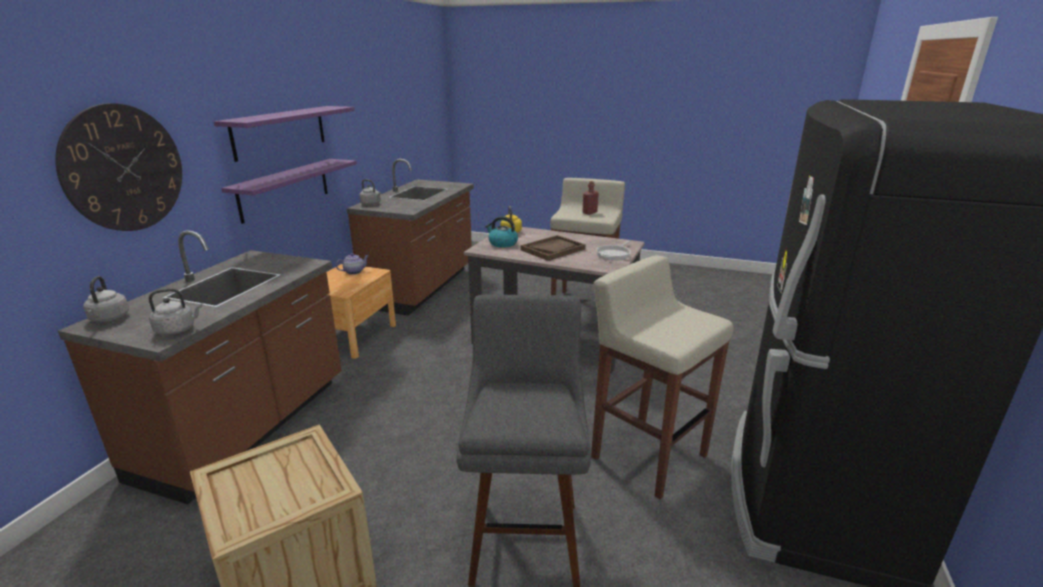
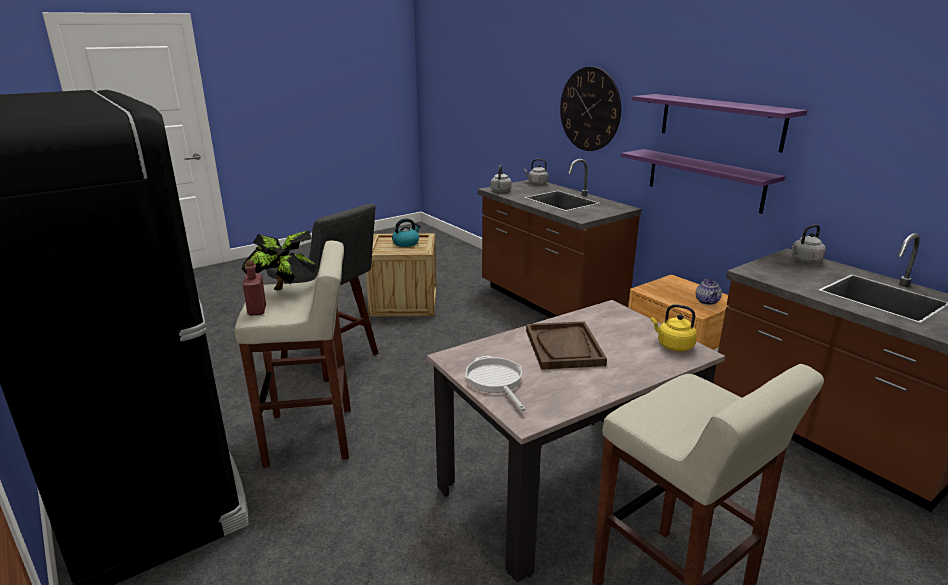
camera: 125 degrees right, 0 degrees up
(502, 243) = (621, 325): kettle -> kettle (406, 243)
(589, 212) = (690, 415): red bottle -> red bottle (257, 310)
(659, 332) = (284, 290): none -> potted plant

